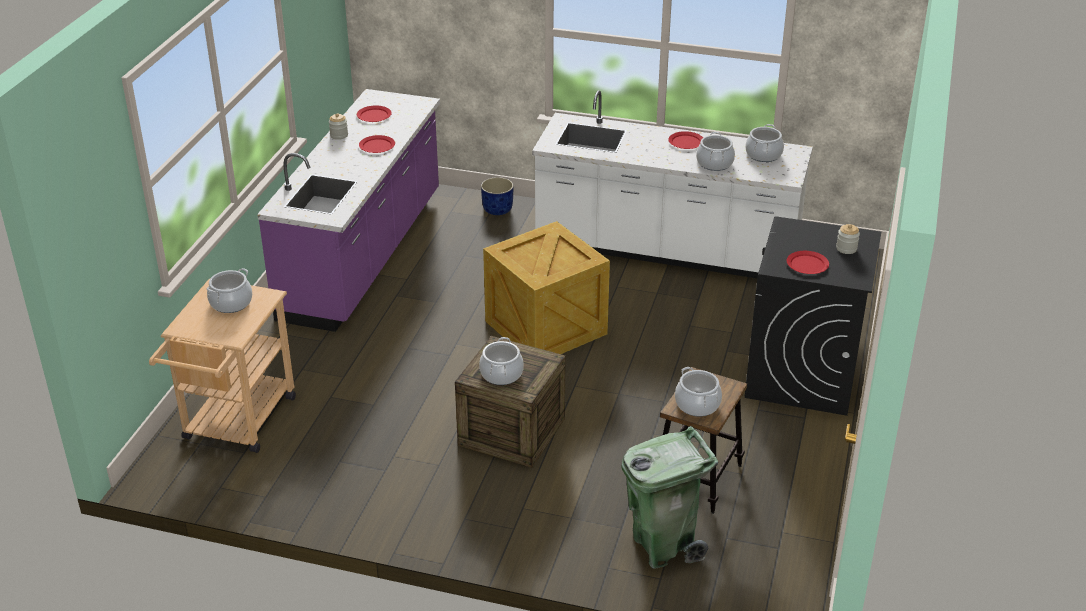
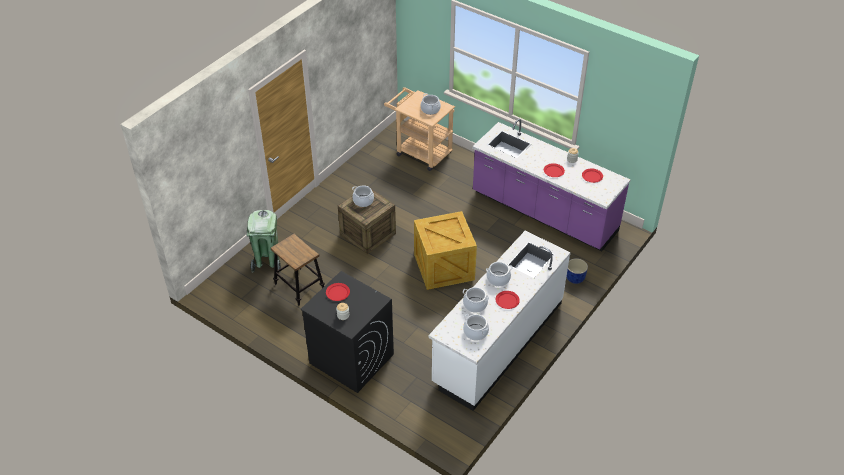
camera: 110 degrees right, 10 degrees up
(697, 404) = (291, 246): cooking pot -> cooking pot (498, 279)

